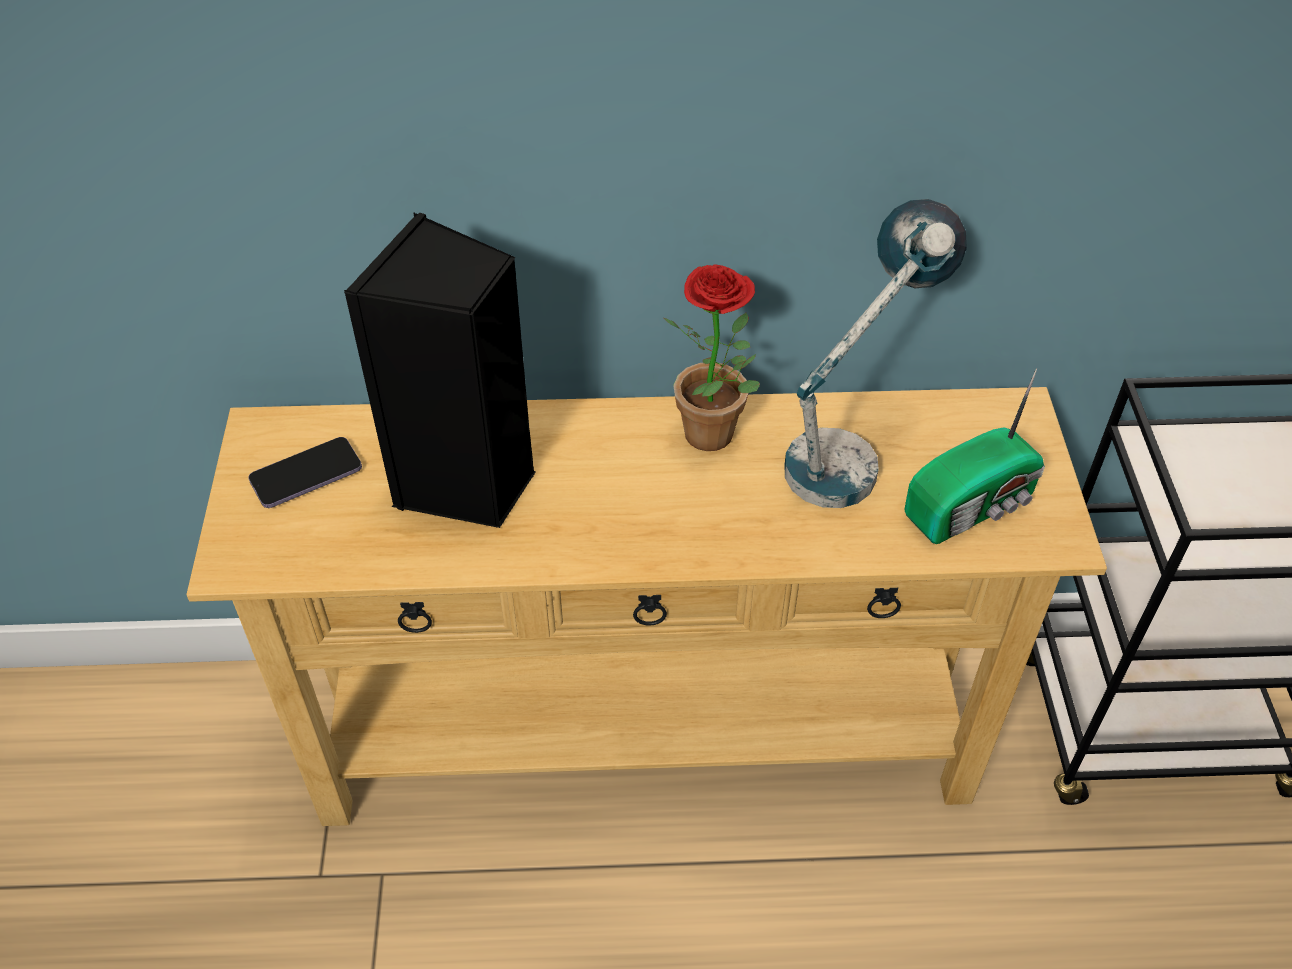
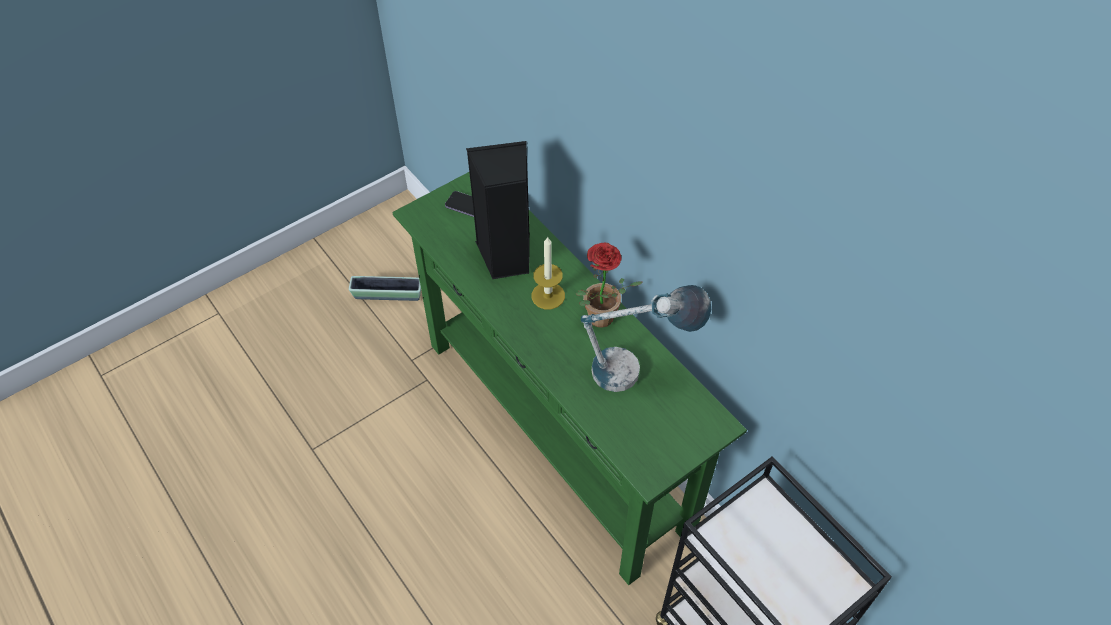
camera: 55 degrees right, 5 degrees up
(146, 834) = (387, 295): none -> planter
(604, 474) = (548, 295): none -> candle
(645, 740) = (556, 433): beige console table -> green console table
(974, 506) = (641, 434): radio -> none

